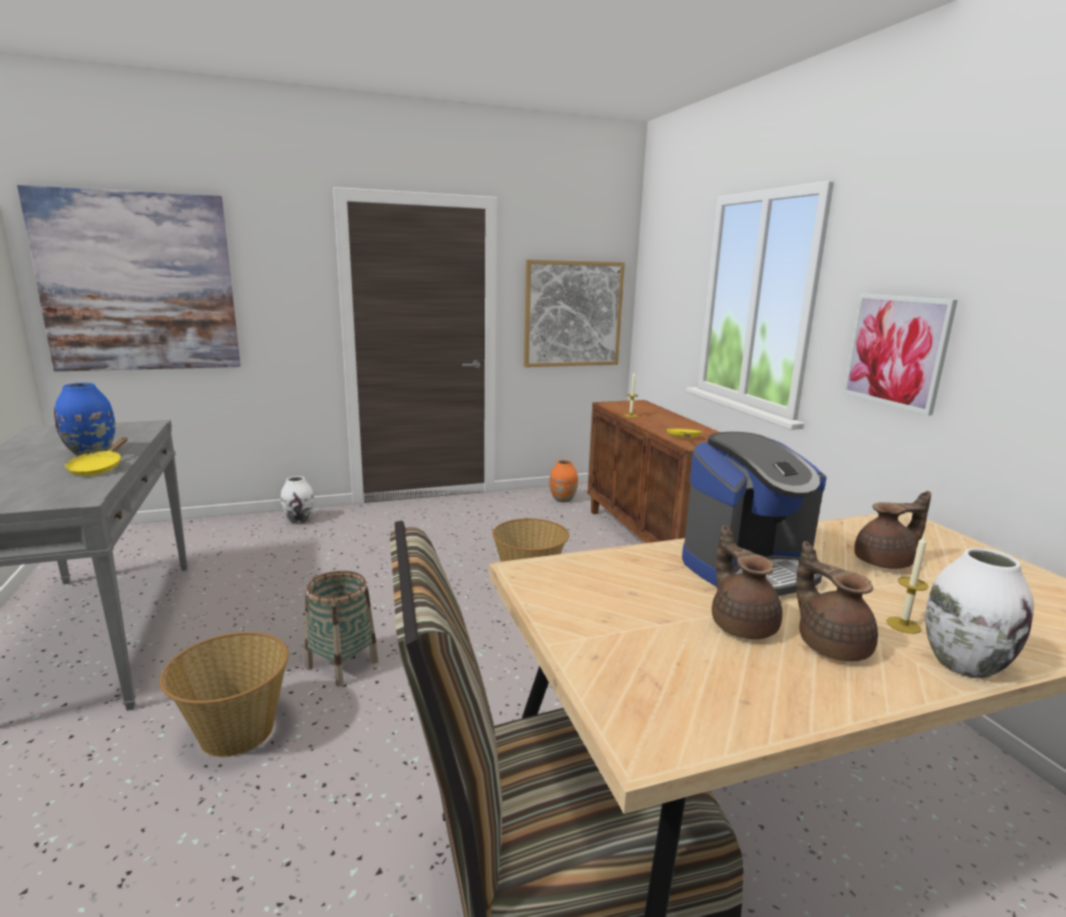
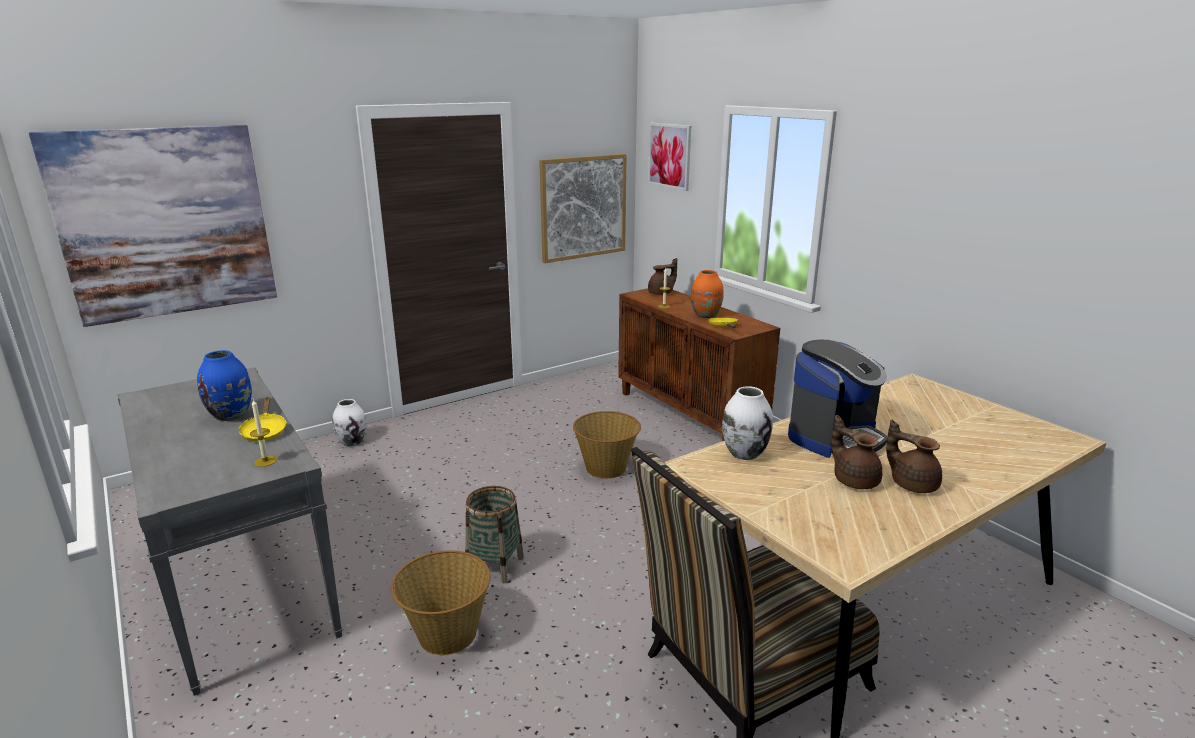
camera: 15 degrees left, 5 degrees up
(563, 499) = (591, 384): orange vase -> orange vase (706, 315)
(885, 562) = (917, 419): brown teapot -> brown teapot (661, 293)
(896, 351) = (897, 252): picture -> picture (669, 156)
(903, 625) = (946, 463): candle -> candle (265, 461)
(963, 663) = (987, 482): white vase -> white vase (744, 453)

